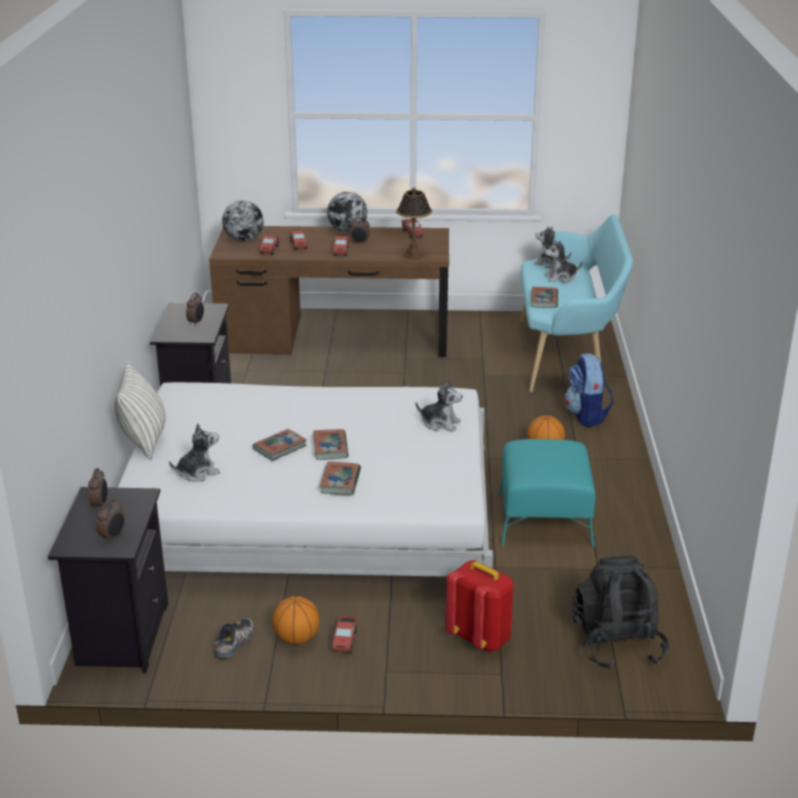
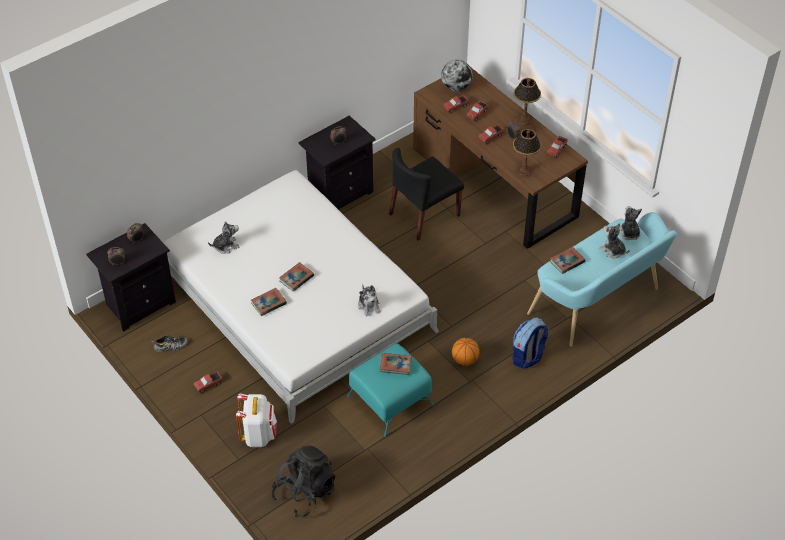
camera: 50 degrees right, 20 degrees up
(144, 439) = (234, 205): pillow -> none
(197, 472) = (225, 246): plush toy -> plush toy turned 45 degrees counterclockwise
(280, 447) = (276, 260): book -> book (395, 365)
(296, 638) = (194, 366): basketball -> none
(313, 386) = (424, 215): none -> black chair
(347, 231) = (524, 120): globe -> table lamp
(480, 638) = (258, 435): red backpack -> white backpack

